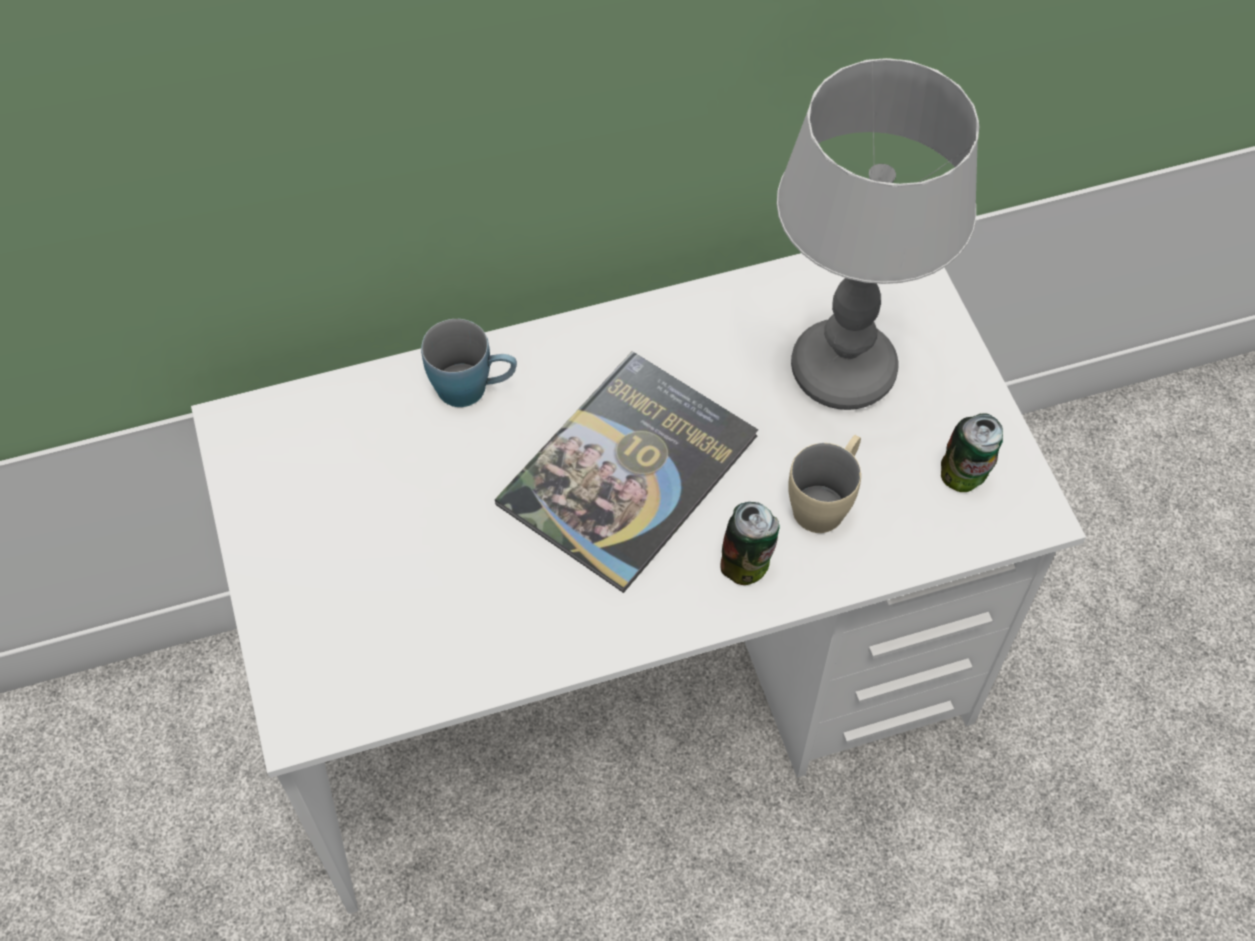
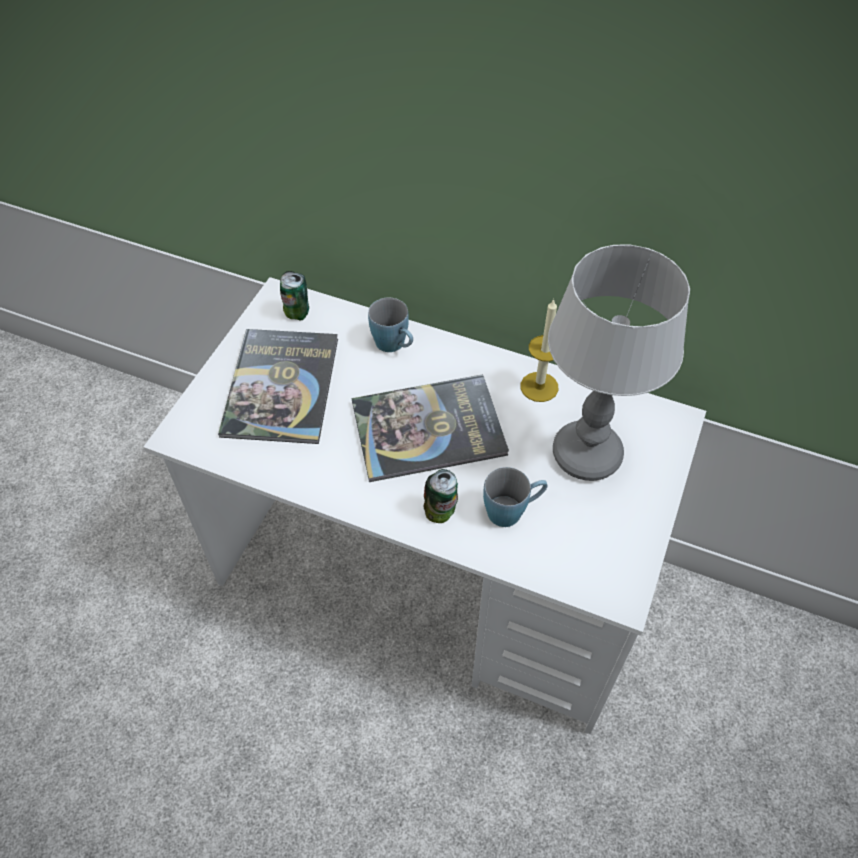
camera: 40 degrees right, 5 degrees down
(377, 550) = (281, 386): none -> book
(709, 321) = (539, 387): none -> candle
(825, 501) = (512, 510): beige mug -> blue mug
(964, 477) = (601, 551): can -> can (297, 313)

